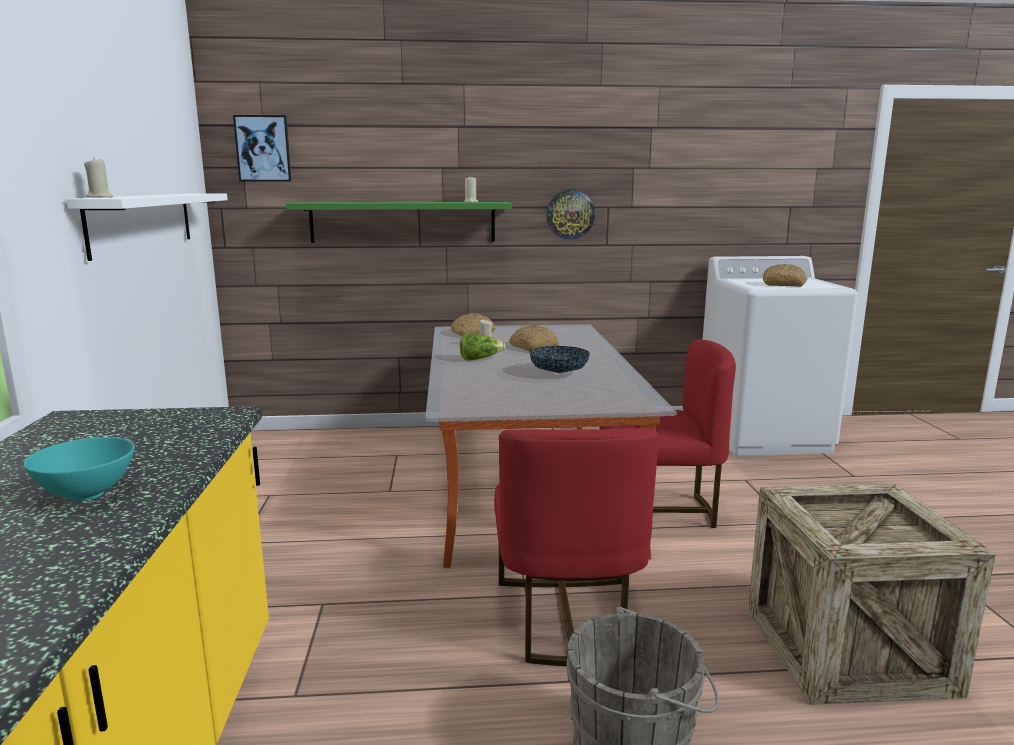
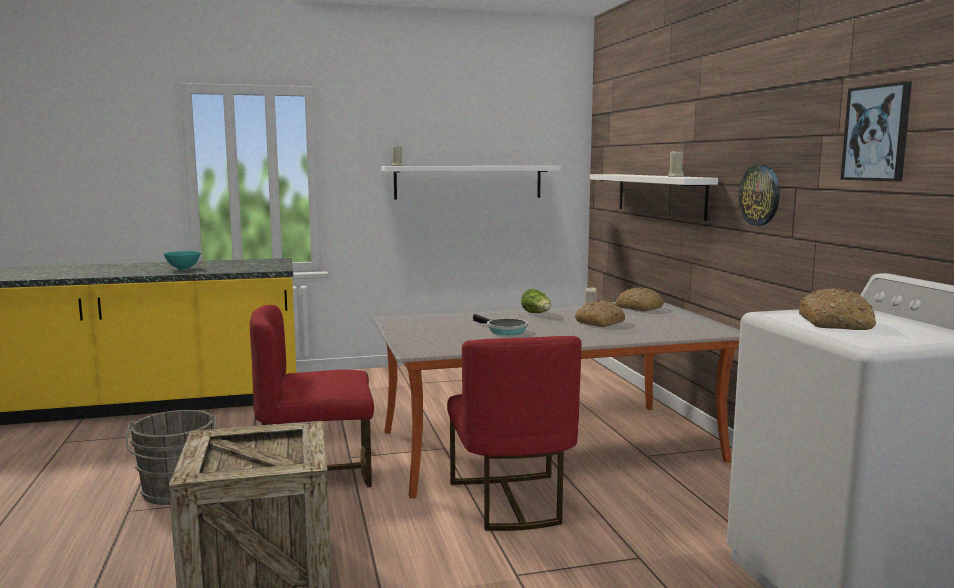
camera: 80 degrees right, 5 degrees down
(263, 148) = (608, 131): picture -> picture (877, 133)
(403, 222) = (659, 195): green shelf -> white shelf
(558, 373) = (504, 331): bowl -> frying pan

